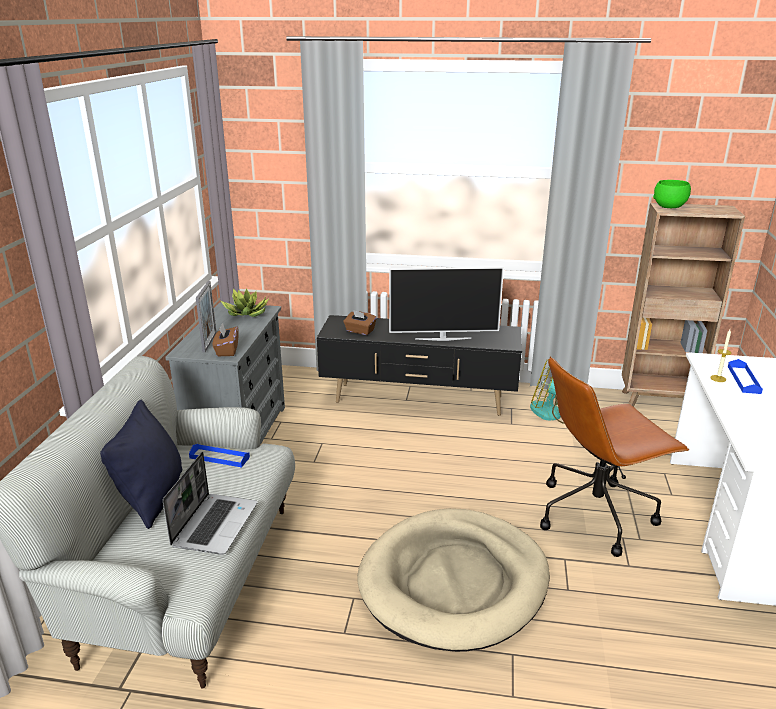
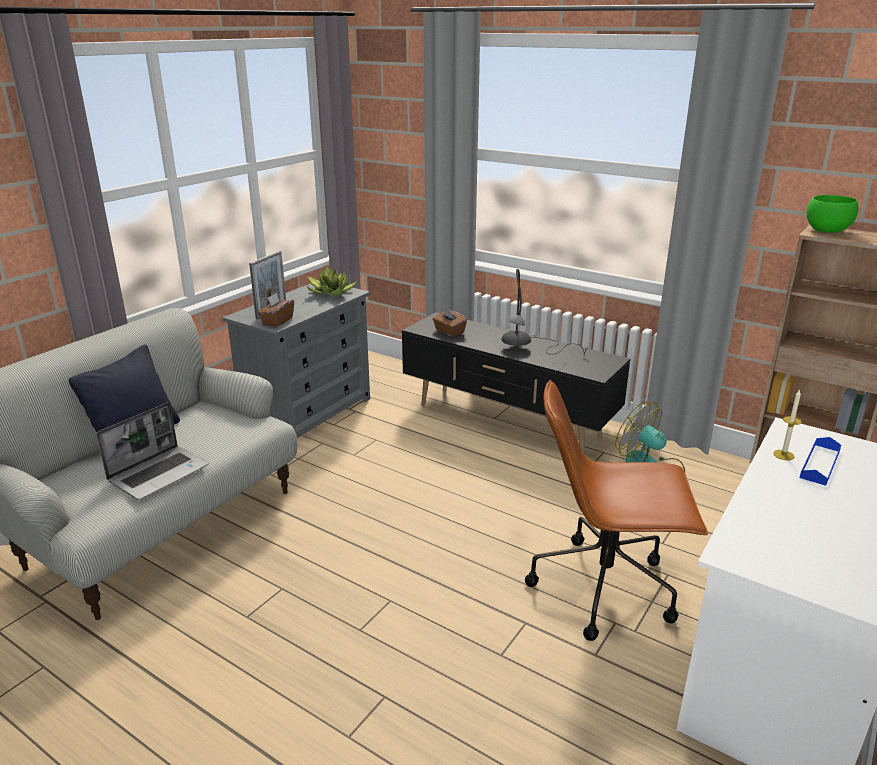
camera: 25 degrees right, 0 degrees up
(219, 457) = (219, 419): blue tray -> none
(443, 338) = (528, 354): television -> grey table lamp
(454, 582) = (388, 606): beige dog bed -> none

